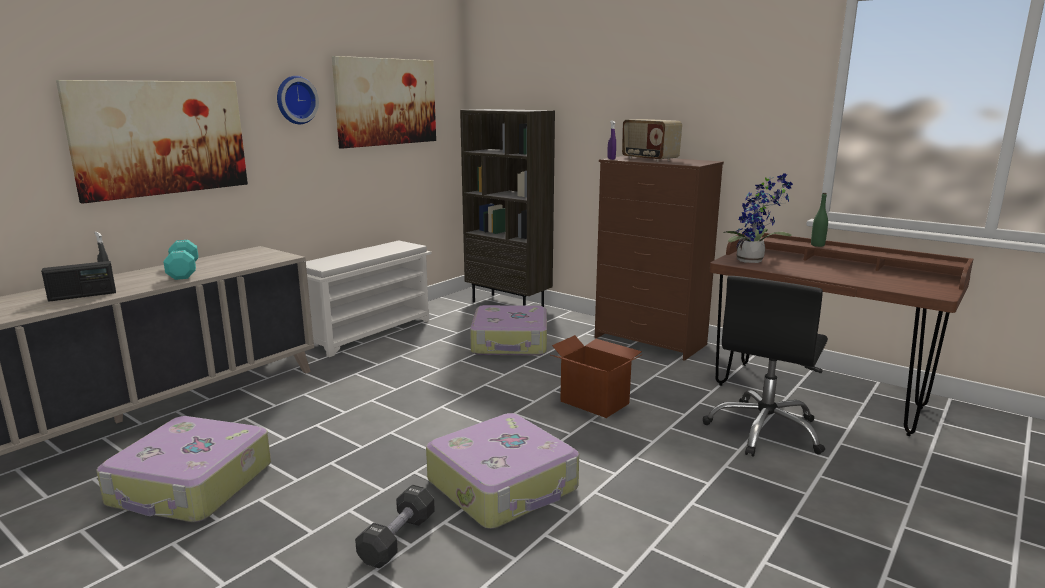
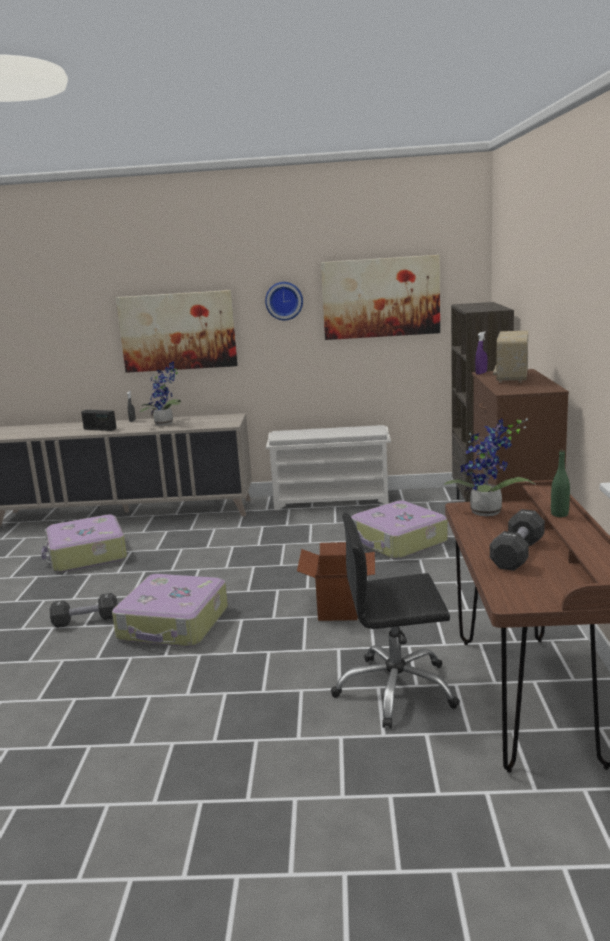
camera: 55 degrees right, 0 degrees up
(183, 271) = (166, 424): turquoise dumbbell -> potted plant
(848, 274) = (517, 554): none -> black dumbbell

